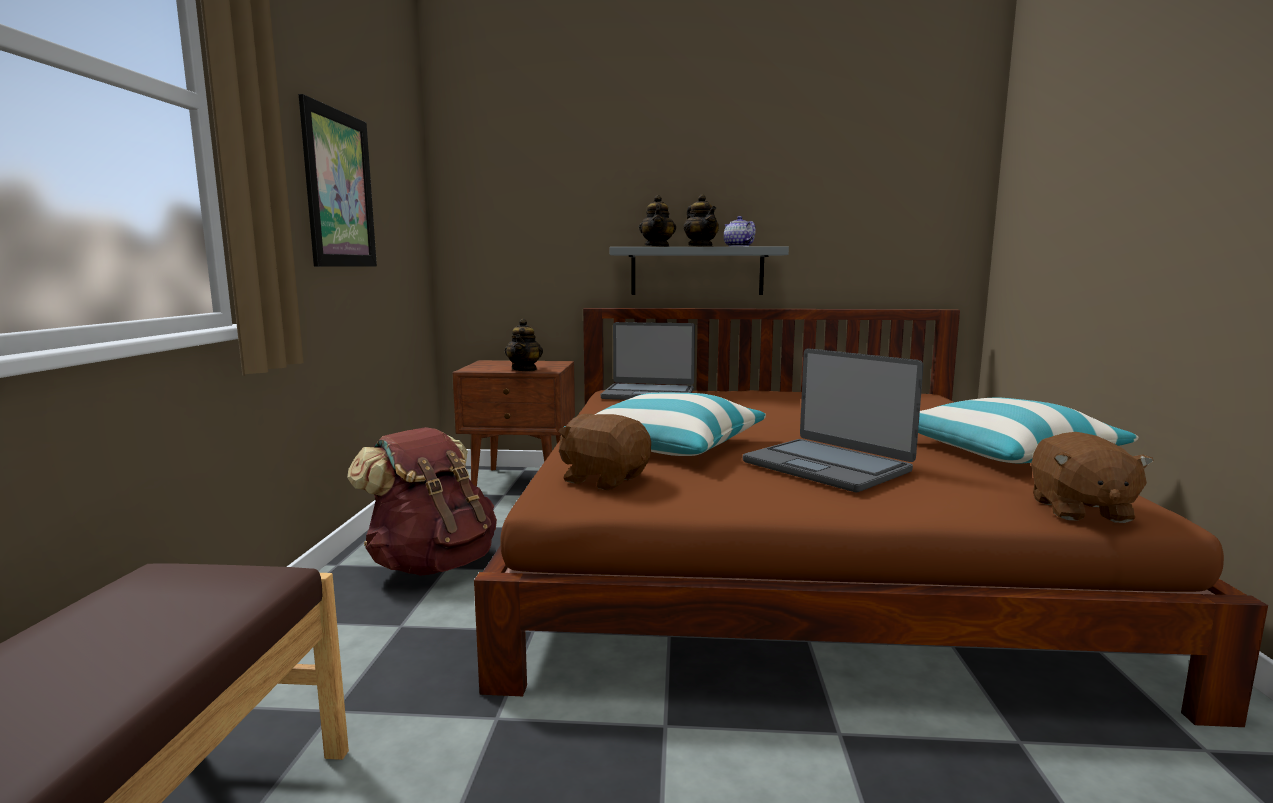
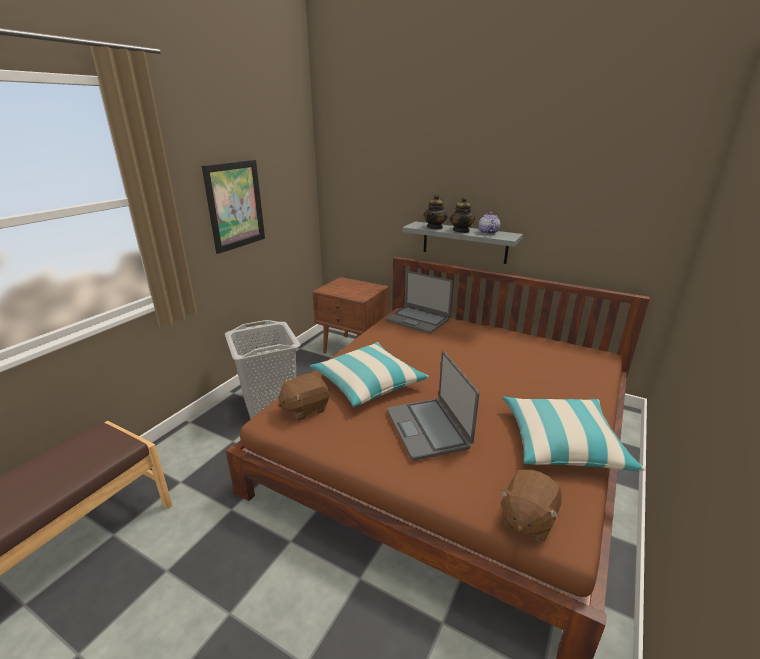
camera: 25 degrees right, 15 degrees up
(432, 564) = (270, 403): brown backpack -> grey laundry basket
(525, 369) = (350, 295): teapot -> none
(604, 479) = (305, 408): brown plush toy -> brown plush toy turned 90 degrees counterclockwise

